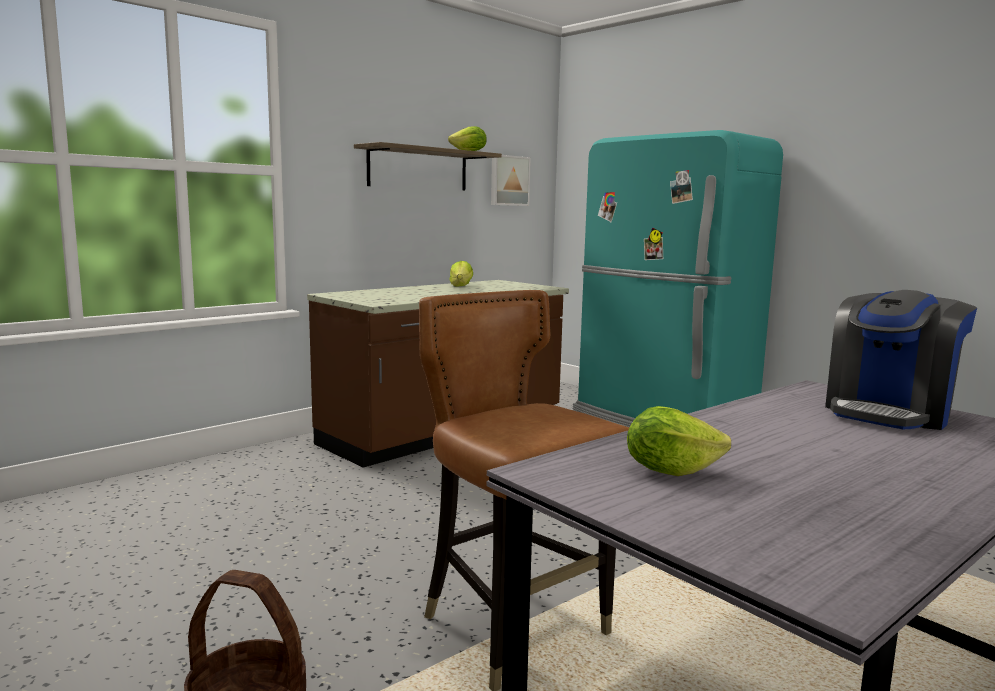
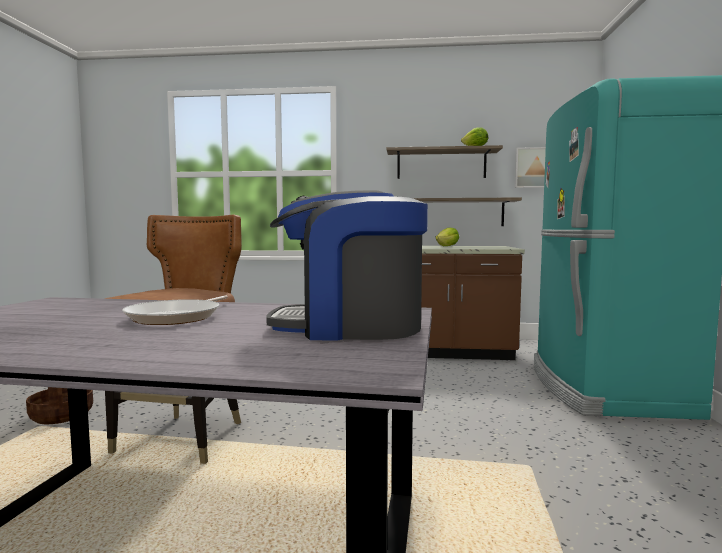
camera: 50 degrees right, 5 degrees down
(438, 236) = (459, 213): none -> shelf
(670, 470) = (73, 310): lettuce -> none
(782, 442) = (178, 317): none -> frying pan

